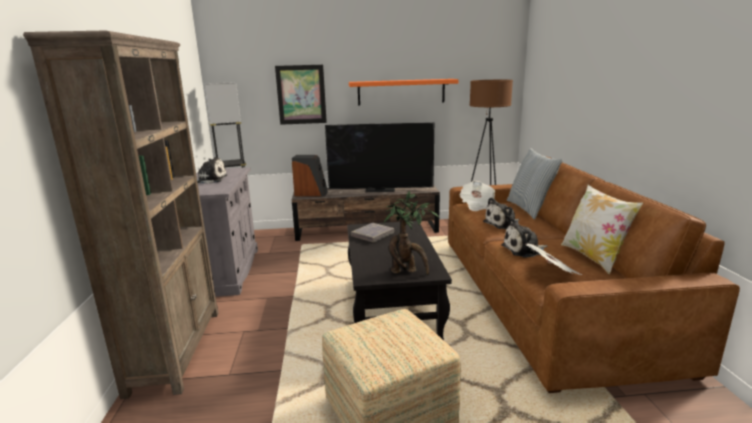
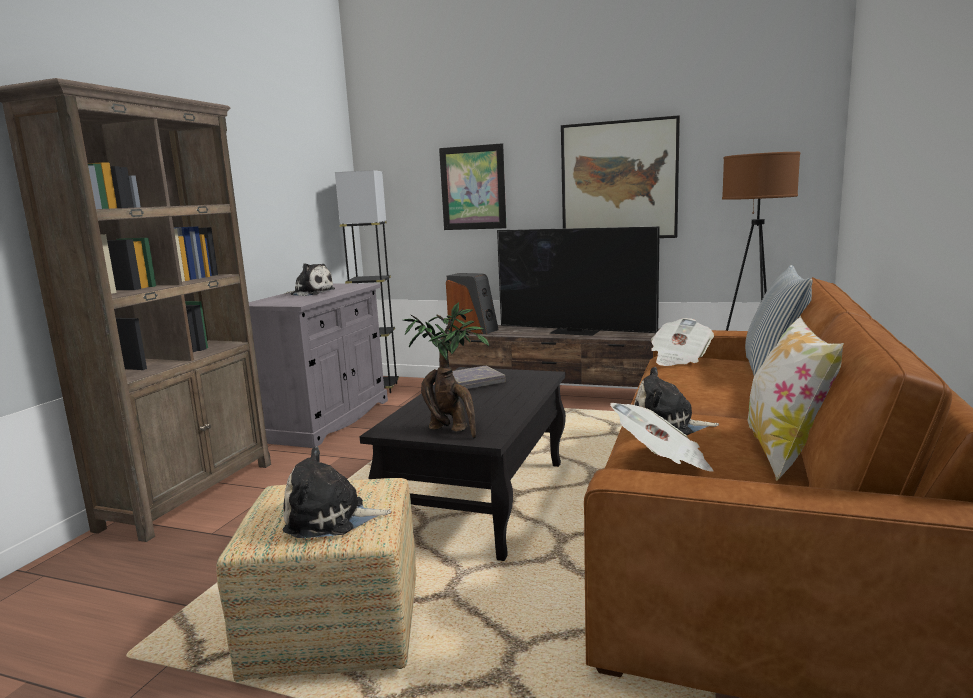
camera: 25 degrees right, 5 degrees down
(401, 92) = (619, 181): orange shelf -> picture
(503, 224) = (687, 387): plush toy -> plush toy (331, 519)

